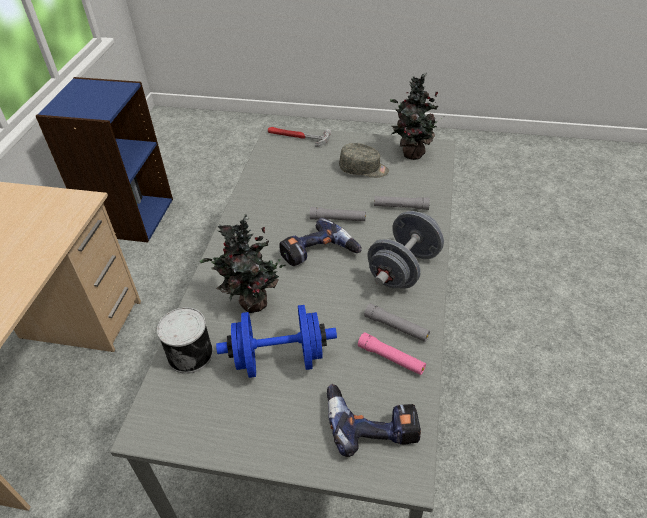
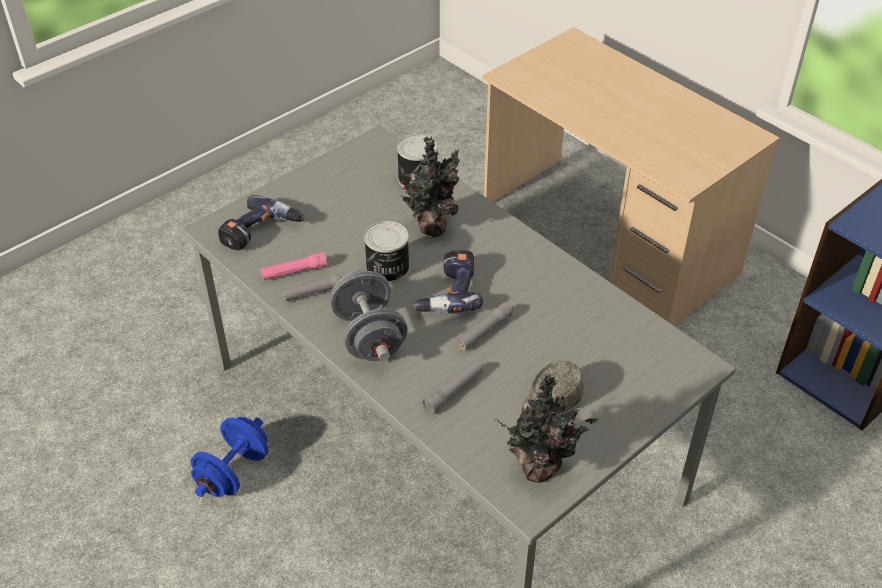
camera: 125 degrees right, 0 degrees up
(279, 359) = (362, 217): blue dumbbell -> blue dumbbell (233, 472)
(297, 137) = (675, 382): hammer -> none
(328, 301) = (387, 269): none -> can

